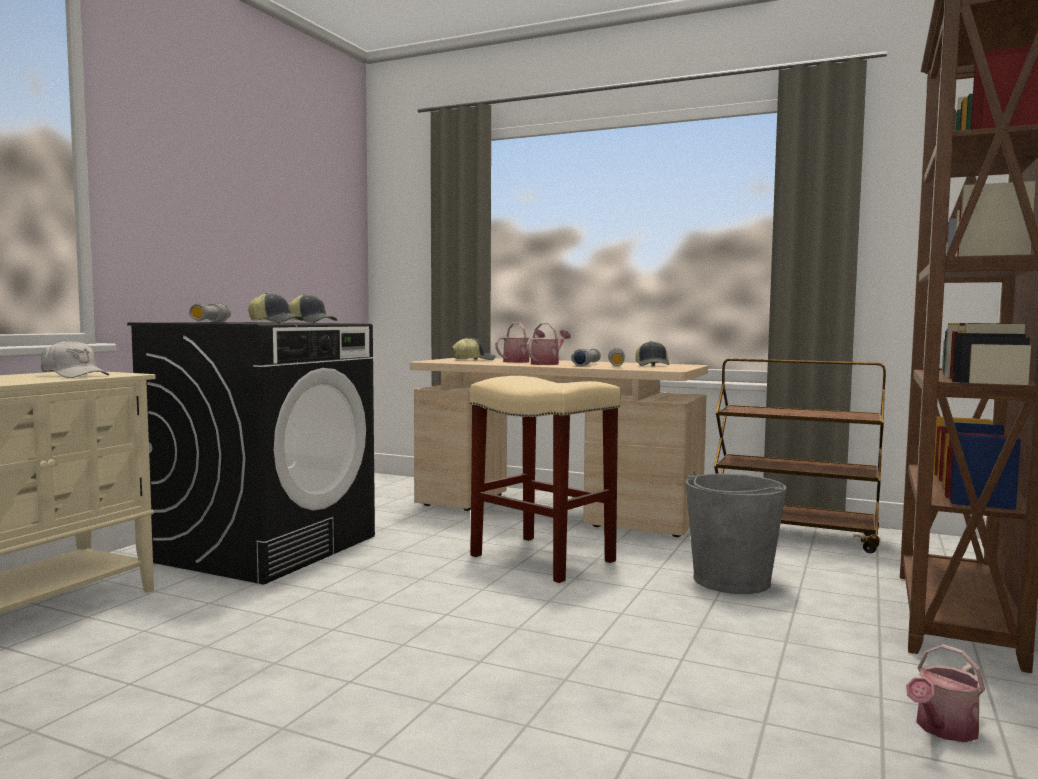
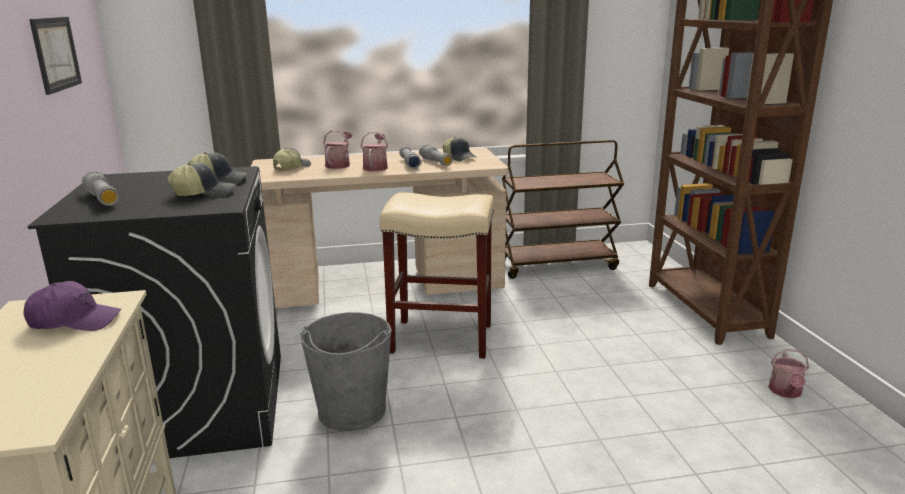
camera: 35 degrees left, 15 degrees up
(74, 375) = (74, 321): white cap -> purple cap
(283, 233) = (55, 53): none -> picture
(731, 580) = (576, 319): grey bucket -> grey bucket (351, 411)

